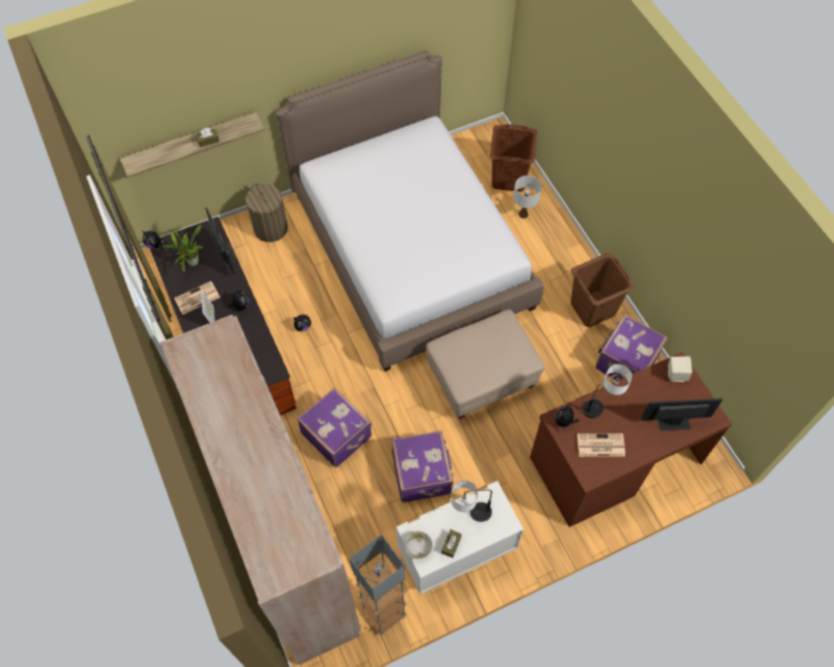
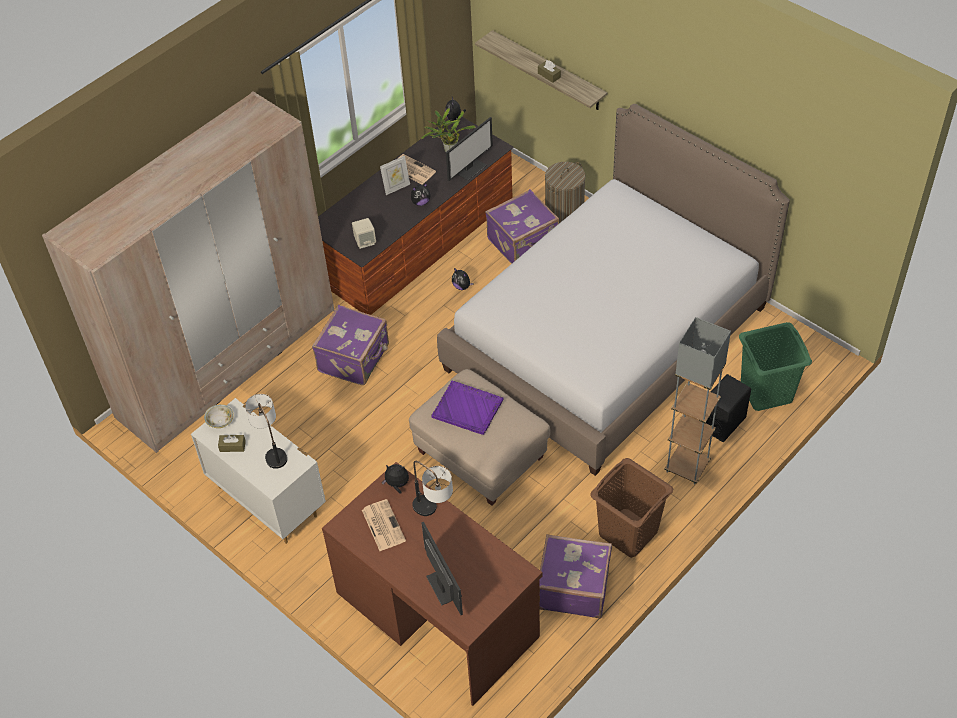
camera: 70 degrees right, 10 degrees down
(384, 613) = (185, 463): grey floor lamp -> grey floor lamp (687, 466)
(422, 473) = (343, 443): purple suitcase -> purple suitcase (523, 242)
(474, 356) = (468, 409): none -> purple tray
(509, 178) = (767, 392): brown laundry basket -> green laundry basket
(523, 214) = (722, 422): white table lamp -> black speaker
(676, 374) = (507, 573): beige speaker -> beige speaker (365, 241)

